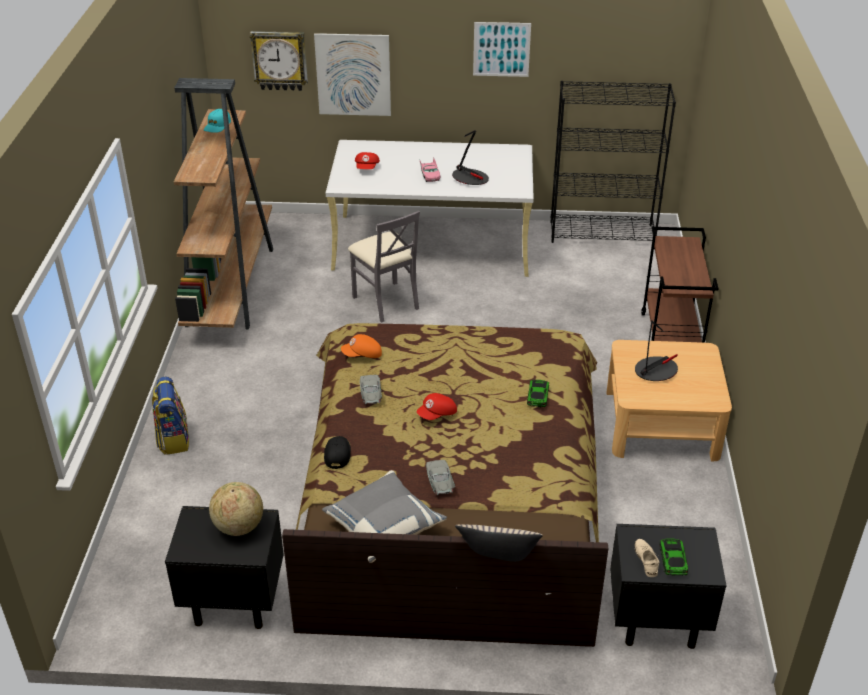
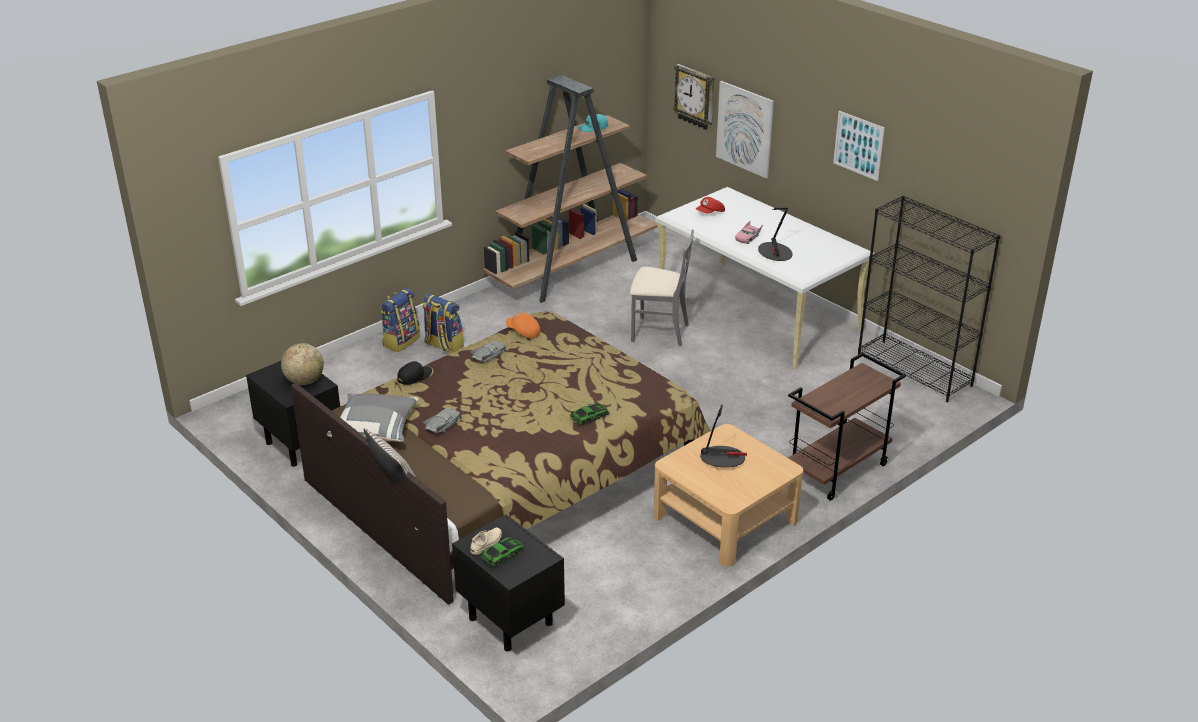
camera: 45 degrees right, 5 degrees down
(220, 419) = (443, 345): none -> backpack
(386, 301) = (659, 332): grey chair -> grey chair turned 90 degrees counterclockwise
(437, 414) = (507, 389): red cap -> none

